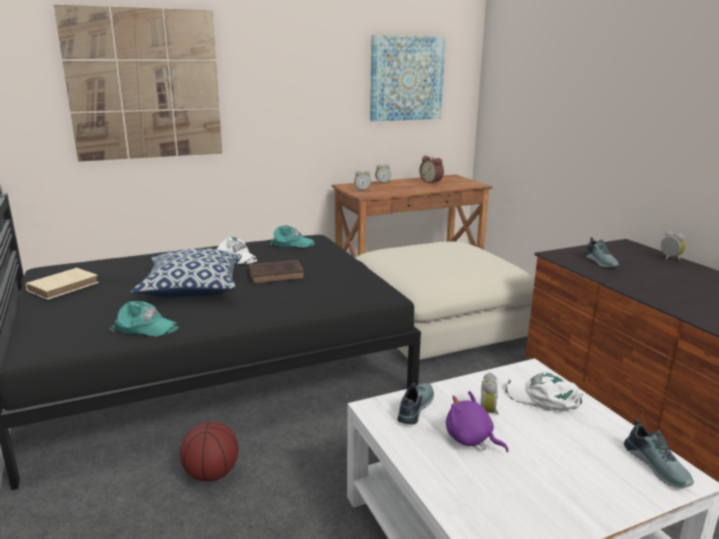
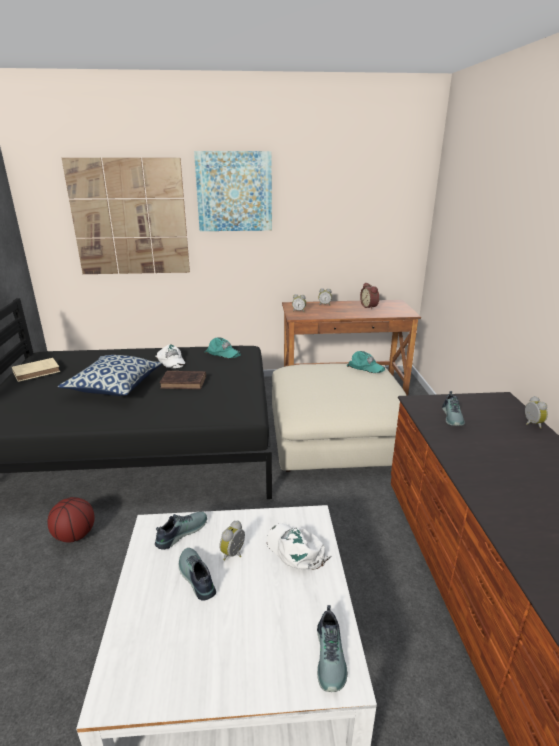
camera: 20 degrees right, 5 degrees up
(145, 327) = (53, 417): turquoise cap -> turquoise cap (365, 367)
(406, 78) = (355, 212): picture -> picture (234, 192)
(471, 440) = (195, 577): purple plush toy -> shoe

